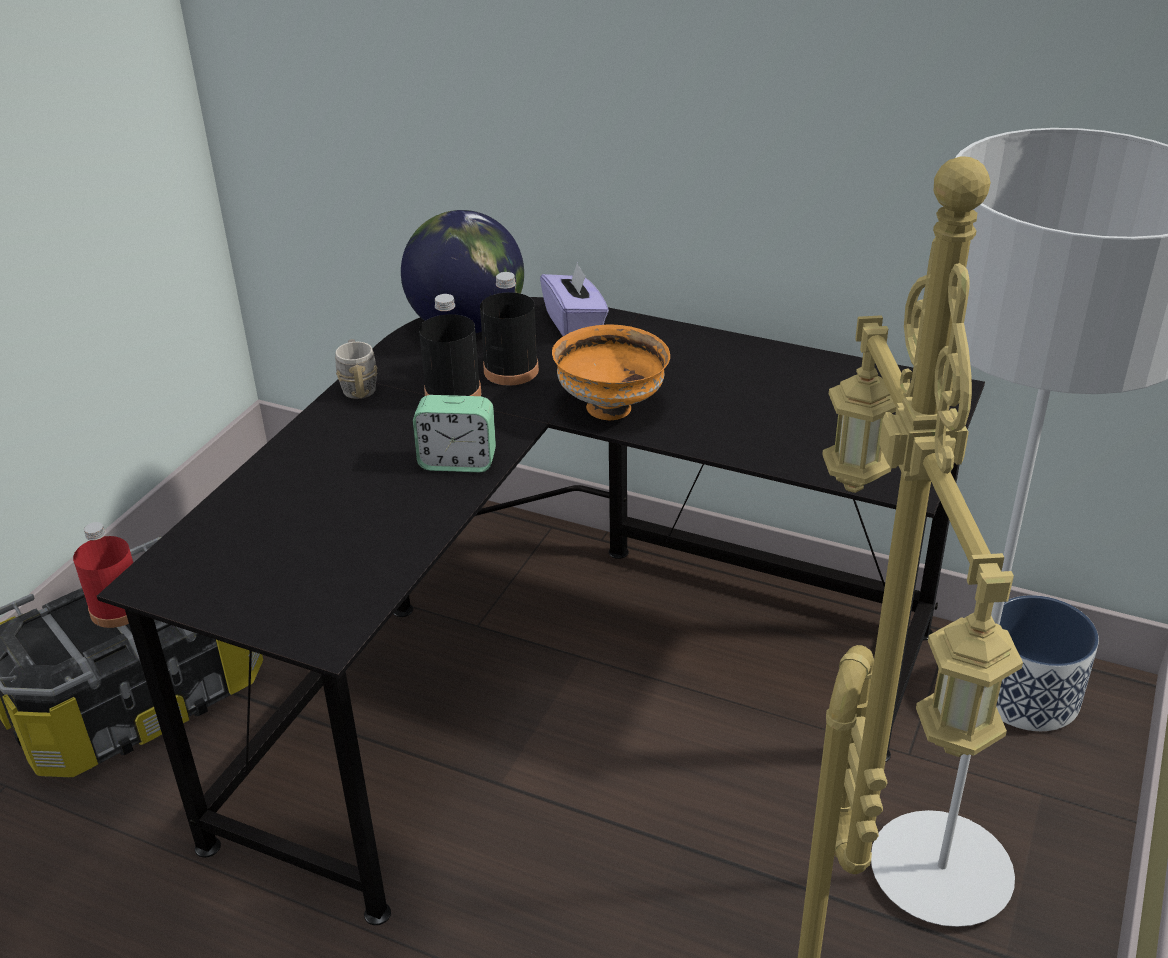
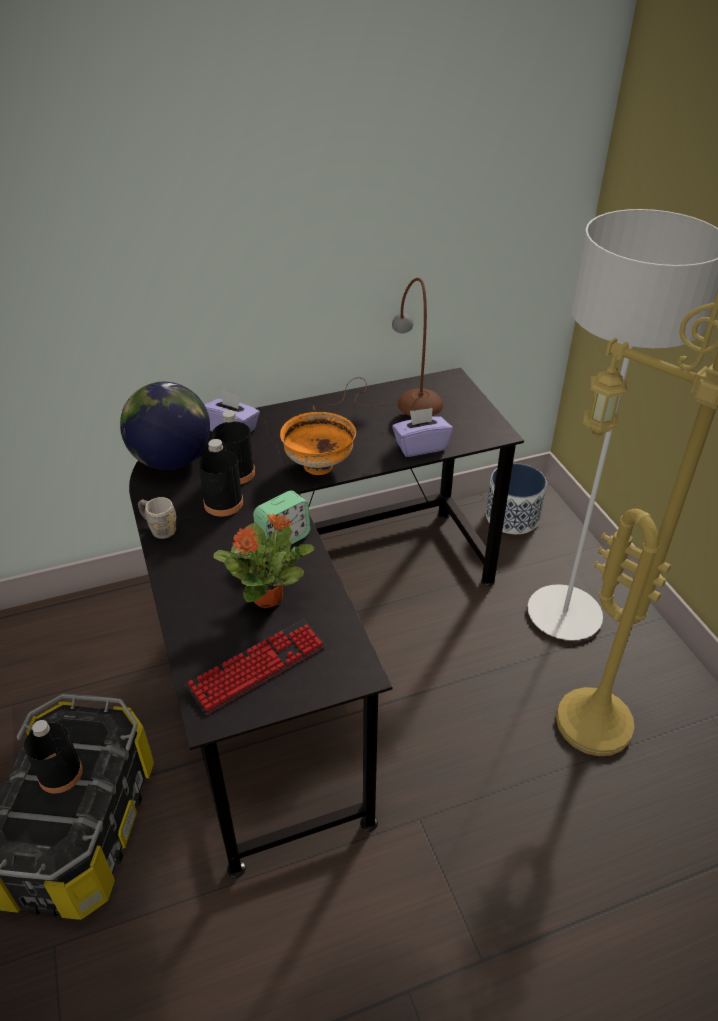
camera: 45 degrees left, 5 degrees up
(118, 609) = (60, 773): red bottle -> black bottle
(249, 567) = (257, 667): none -> keyboard
(358, 509) = (269, 597): none -> potted plant
(770, 448) = (420, 446): none -> purple tissue box
(807, 390) = (395, 408): none -> brown table lamp

